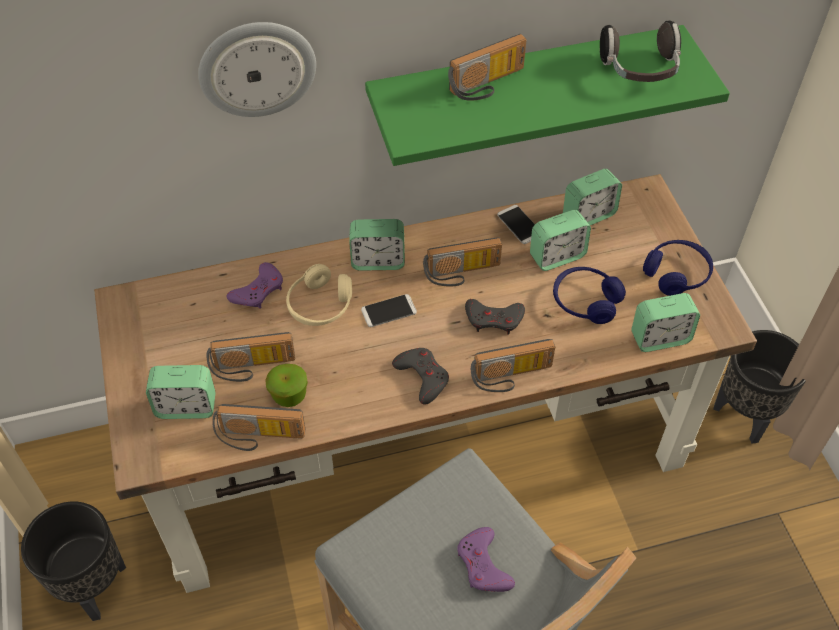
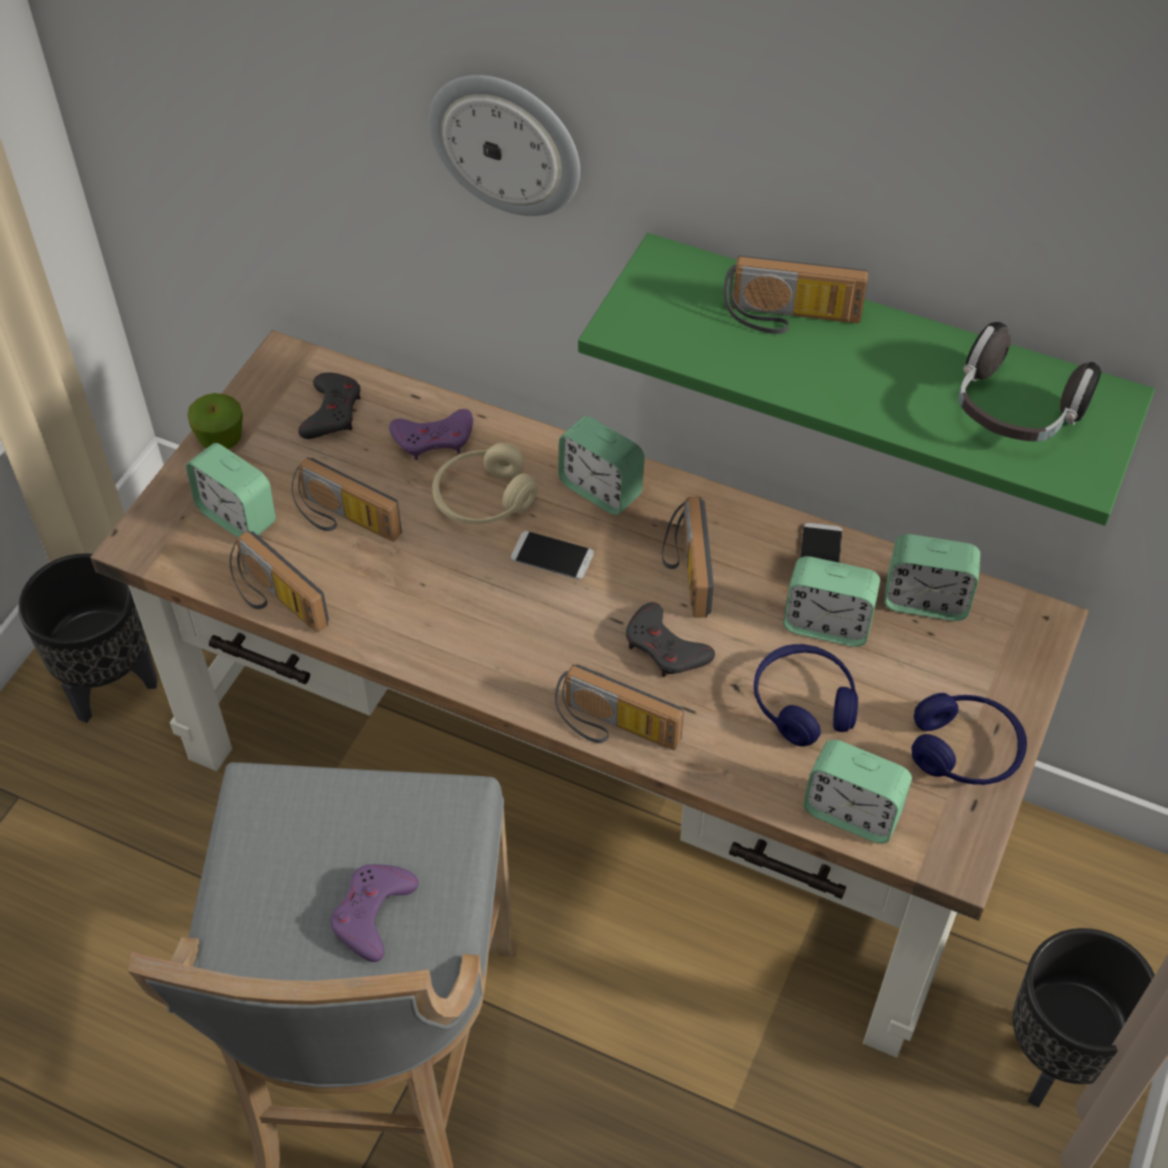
camera: 40 degrees right, 0 degrees up
(289, 395) = (349, 576): apple -> apple (220, 438)
(422, 377) = (512, 656): grey game controller -> grey game controller (332, 412)
(462, 274) = (684, 569): radio -> radio turned 60 degrees clockwise

